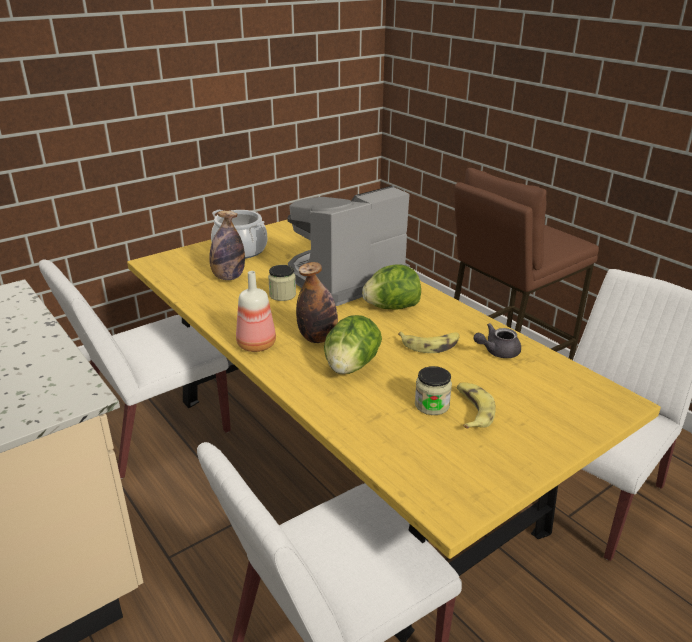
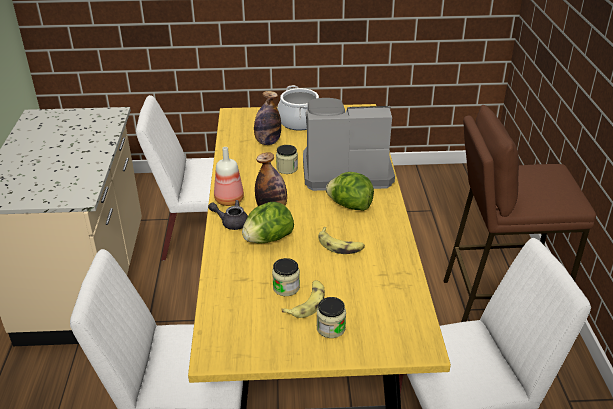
camera: 35 degrees right, 5 degrees up
(497, 352) = (381, 270): grey teapot -> grey teapot (231, 222)
(525, 423) = (331, 328): none -> jar

